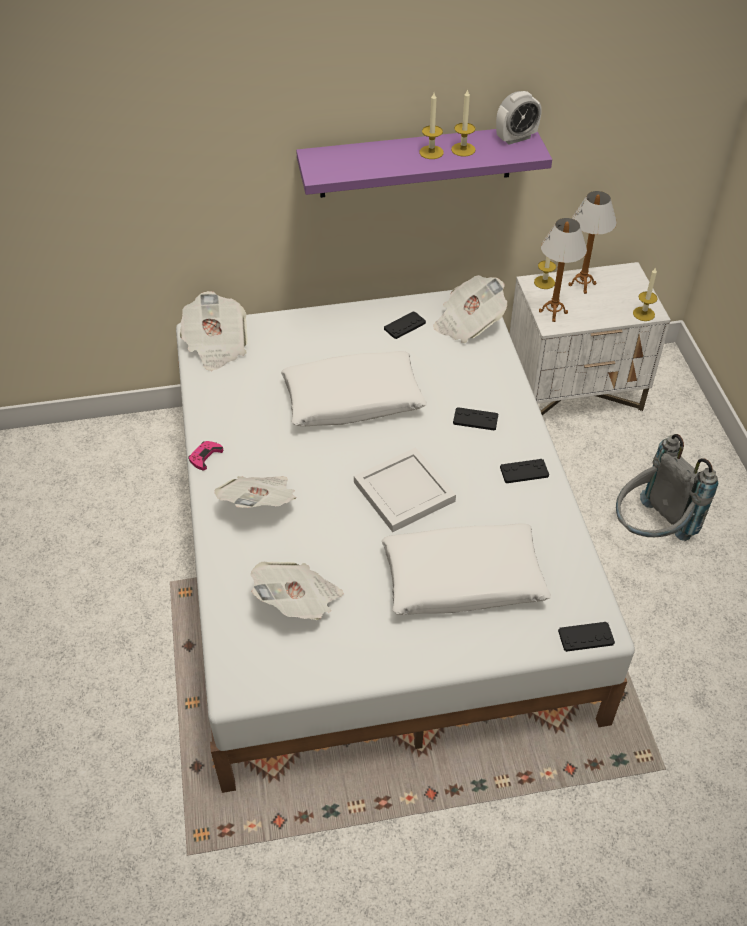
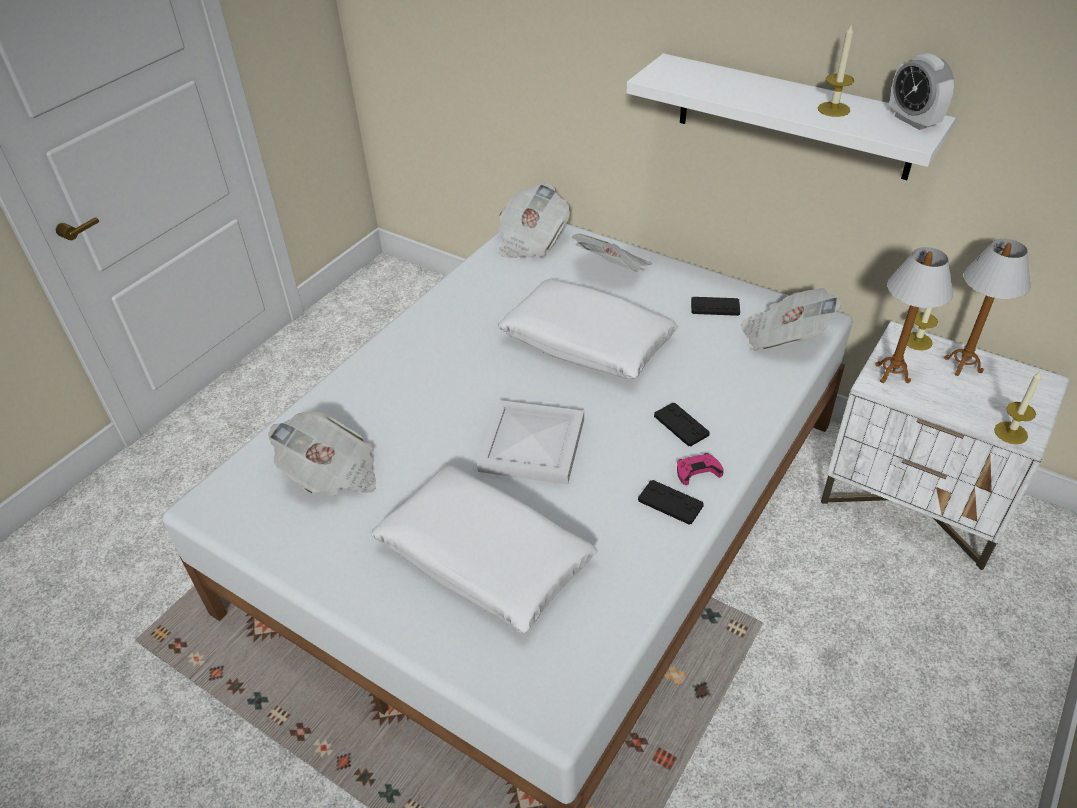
camera: 45 degrees right, 5 degrees down
(205, 456) = (414, 317): pink game controller -> pink game controller (697, 471)
(260, 504) = (406, 378): newspaper -> newspaper (613, 270)
(416, 162) = (793, 116): purple shelf -> white shelf
(431, 152) = (794, 99): candle -> none
(516, 138) = (913, 121): alarm clock -> alarm clock turned 45 degrees clockwise
(586, 637) = (529, 707): black game controller -> none
(649, 531) = (847, 698): grey backpack -> none

